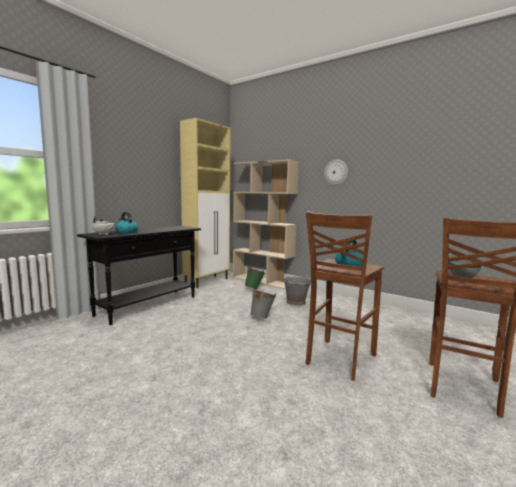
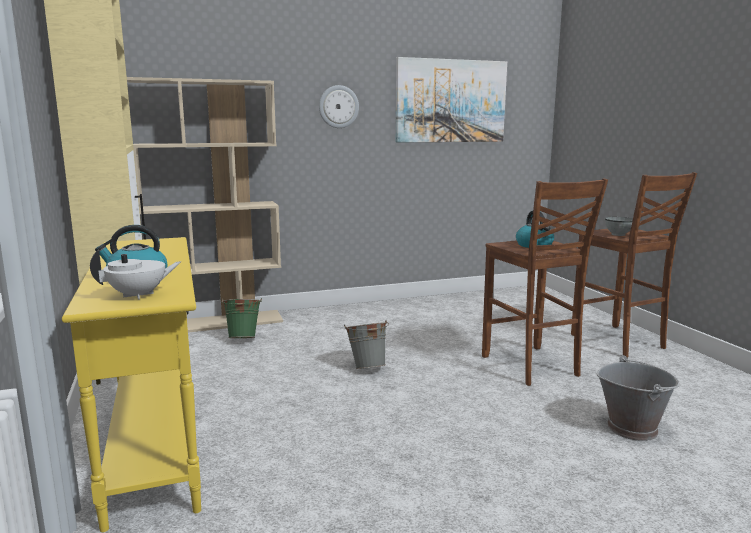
camera: 55 degrees left, 5 degrees up
(148, 306) = (156, 447): black console table -> yellow console table
(296, 302) = (345, 332): grey bucket -> grey bucket (632, 428)
(419, 165) = (451, 101): none -> picture

